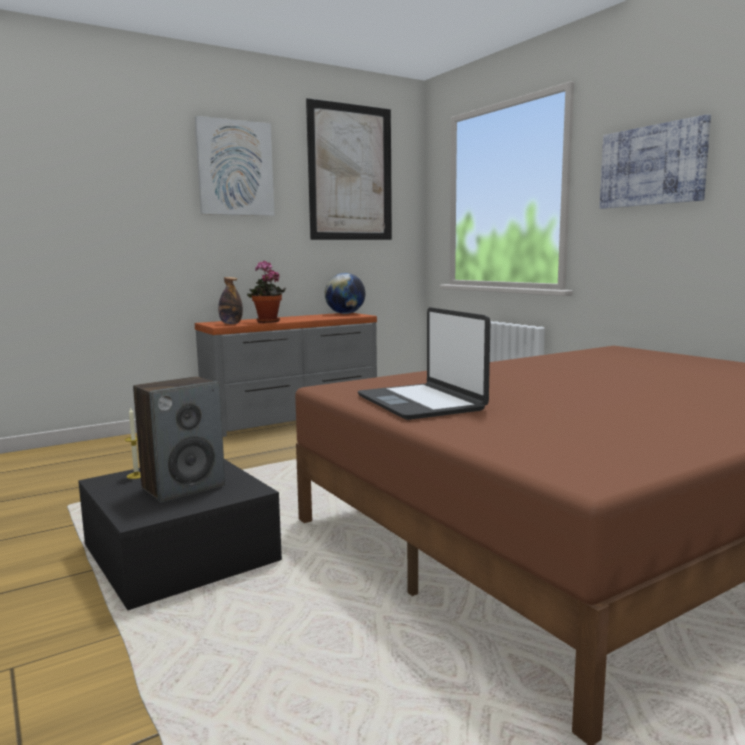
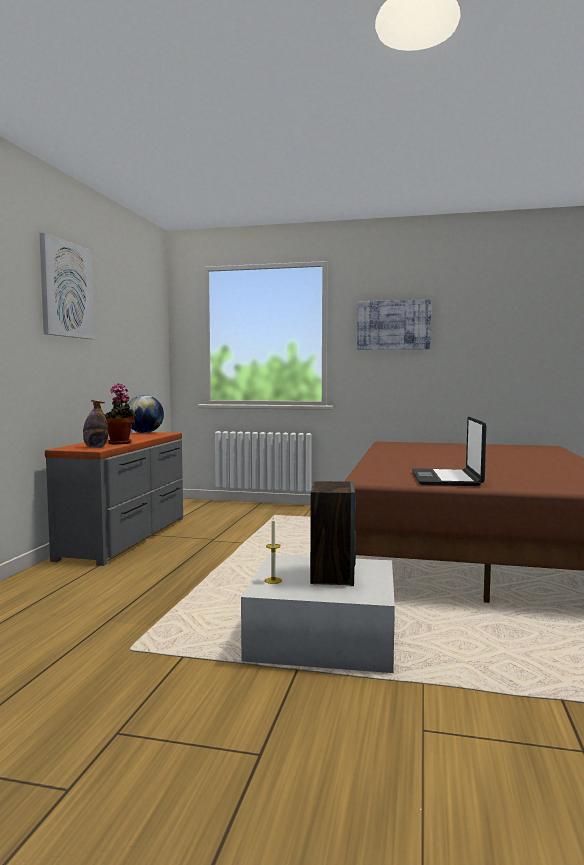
camera: 45 degrees left, 5 degrees down
(180, 553) = (322, 637): black storage box -> white storage box
(350, 173) = (133, 303): picture -> none
(421, 403) = (447, 479): laptop -> laptop turned 75 degrees clockwise

